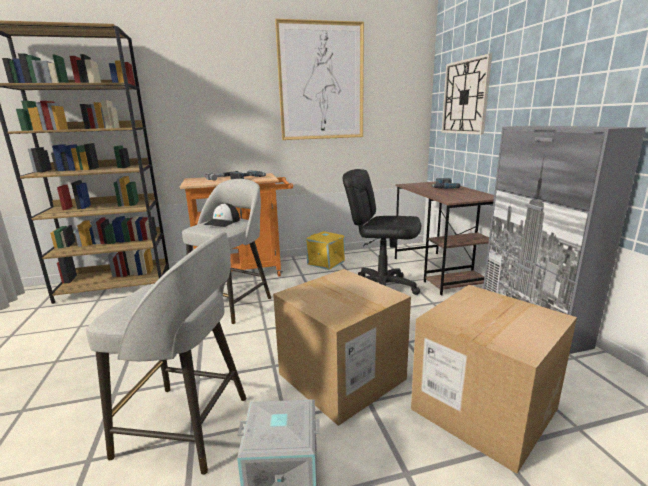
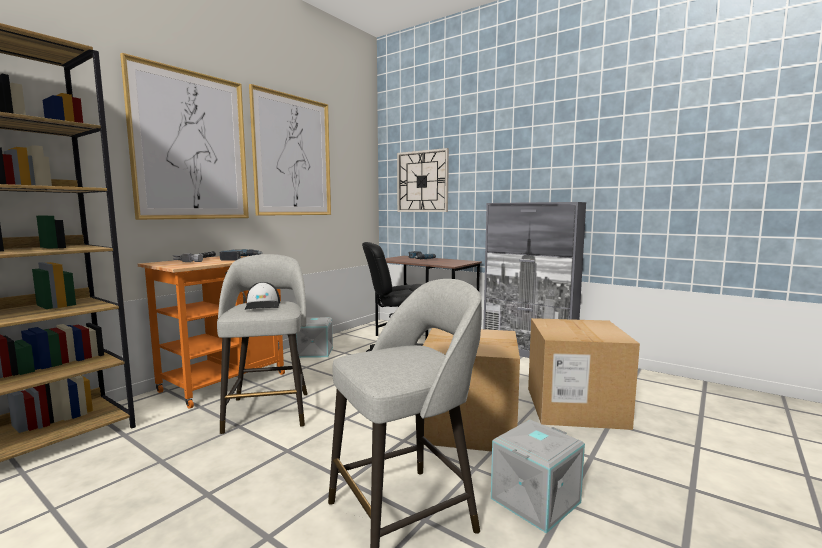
camera: 40 degrees left, 10 degrees down
(223, 85) = (191, 146): none -> picture
(326, 262) = (315, 352): yellow storage box -> grey storage box

